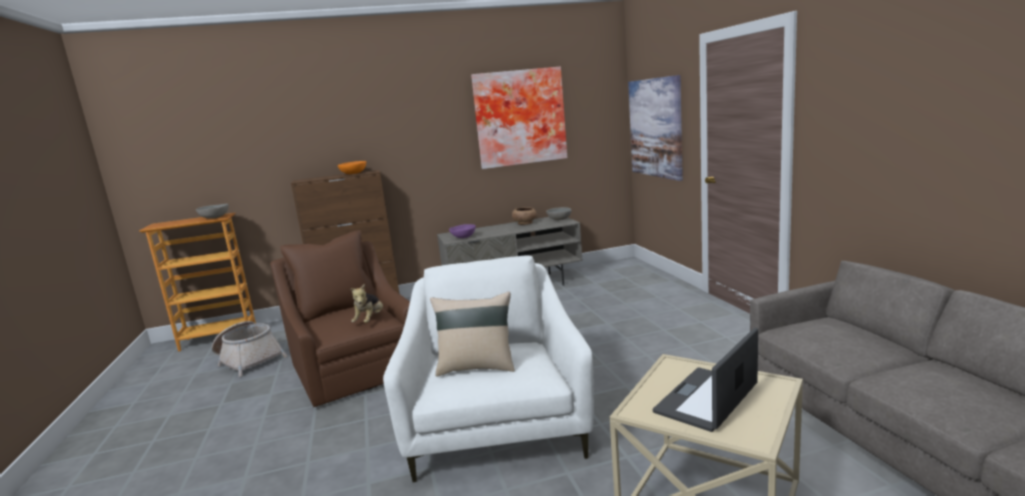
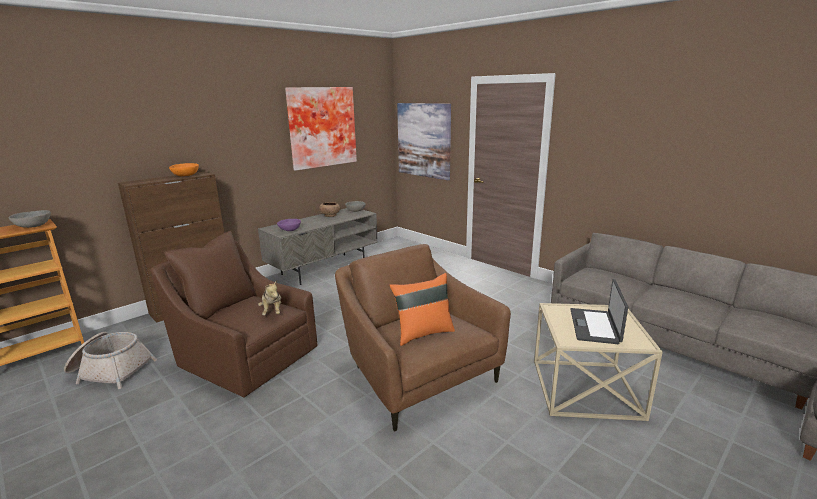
camera: 30 degrees left, 5 degrees up
(476, 367) = (423, 333): beige pillow -> orange pillow
(496, 424) = (415, 374): white armchair -> brown armchair

